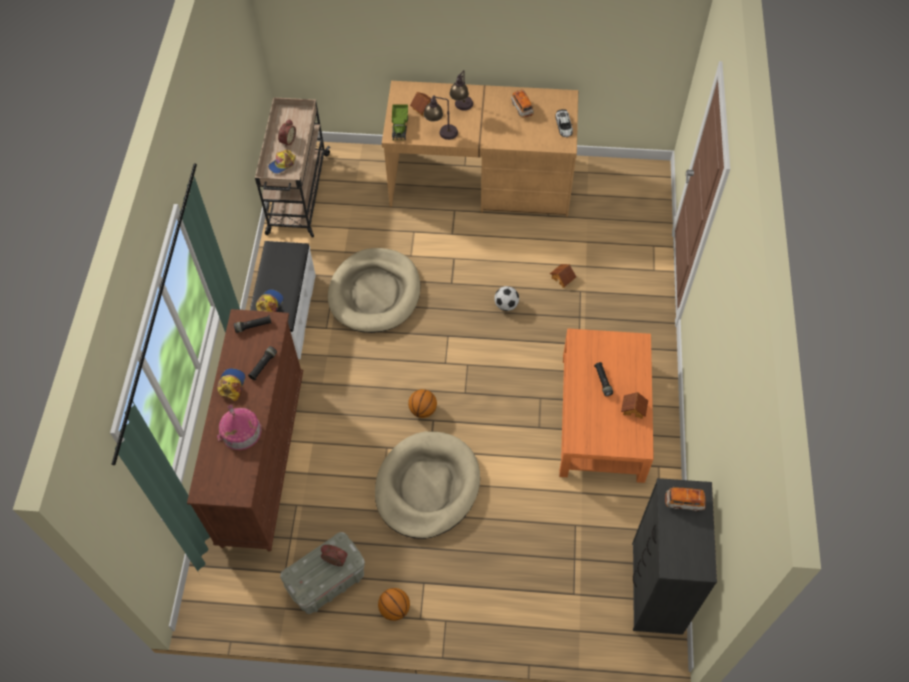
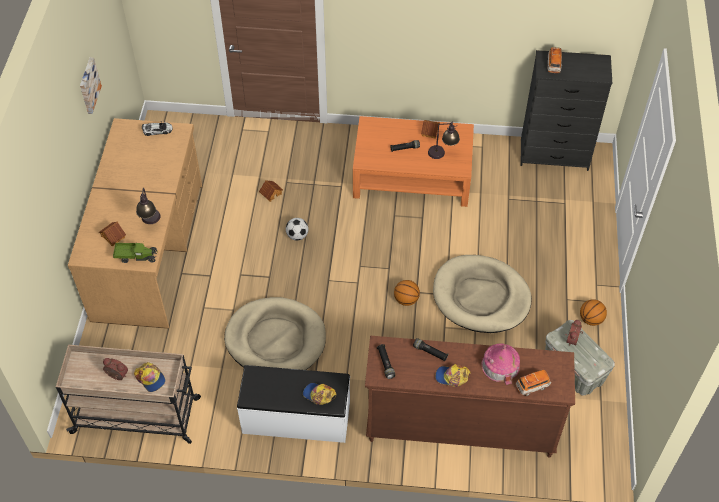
camera: 90 degrees left, 5 degrees down
(461, 109) = (121, 206): table lamp -> table lamp (442, 154)
(522, 108) = (130, 159): toy car -> toy car (532, 386)
(554, 26) = (88, 85): none -> picture

